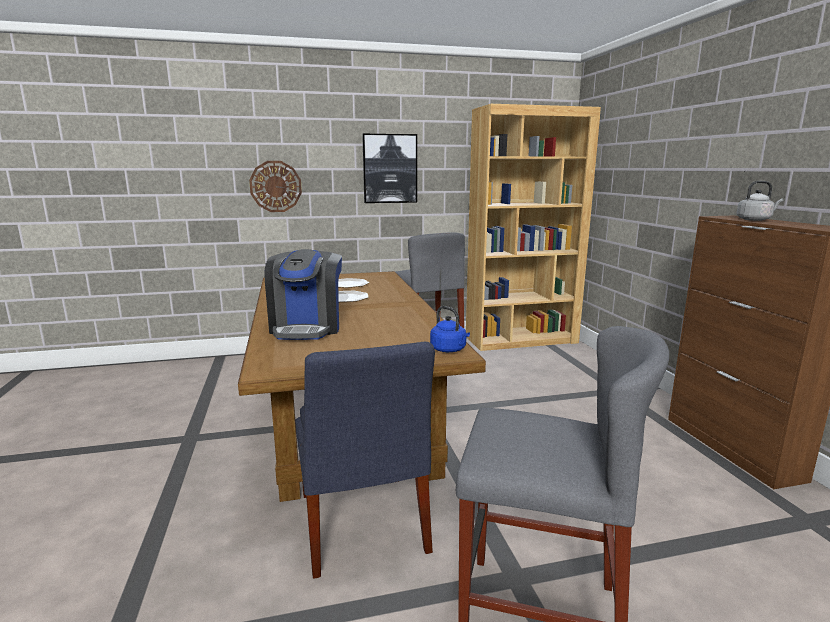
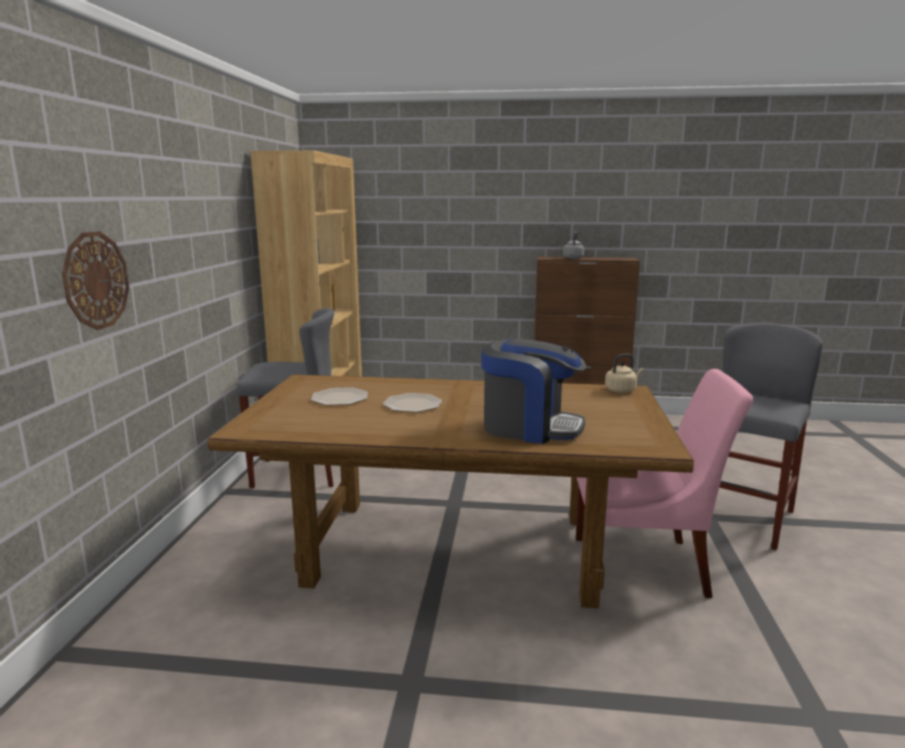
camera: 70 degrees left, 0 degrees up
(362, 526) = (646, 566): blue chair -> pink chair
(390, 169) = (202, 234): picture -> none
(449, 350) = (622, 390): blue kettle -> beige kettle

